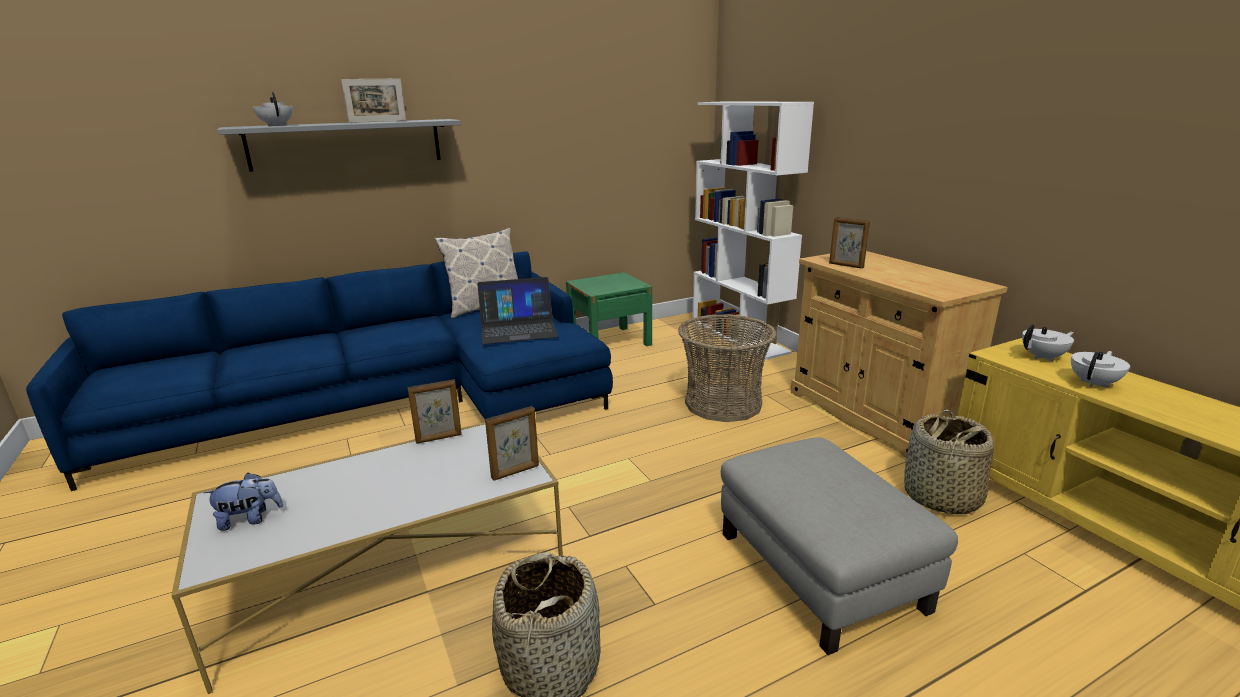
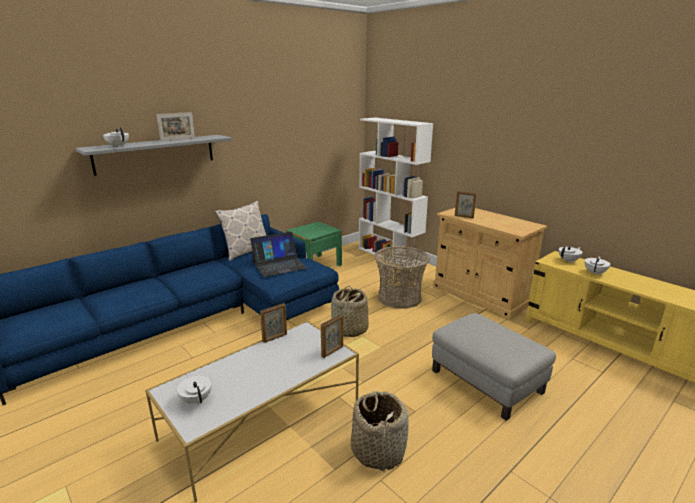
camera: 15 degrees left, 0 degrees up
(250, 519) = (196, 399): plush toy -> white teapot
(941, 497) = (527, 336): basket -> basket (349, 329)

